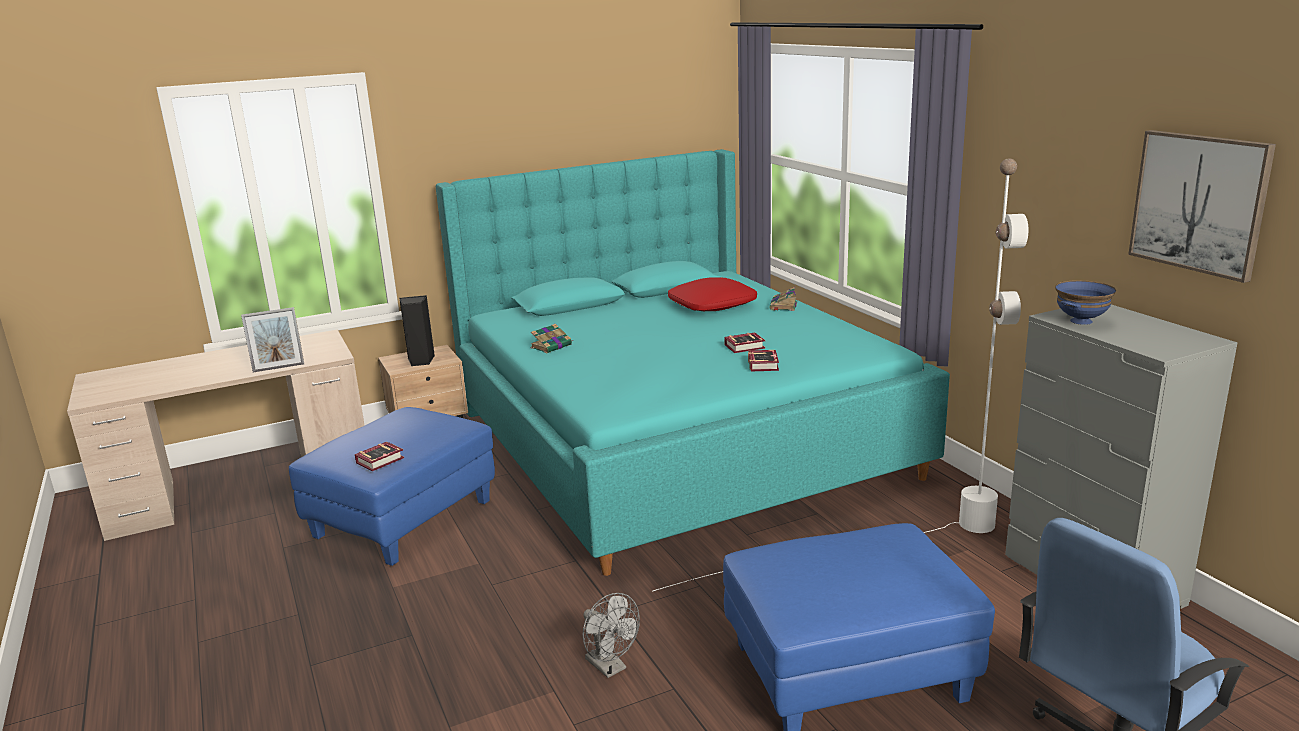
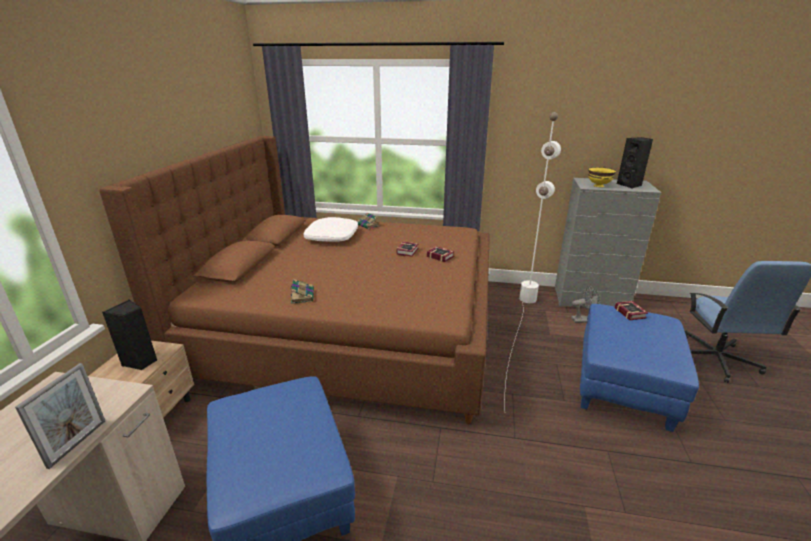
camera: 55 degrees left, 5 degrees up
(382, 460) = (310, 453): book -> book (630, 312)
(610, 667) = (572, 467): grey fan -> grey fan (583, 320)
(677, 440) = (349, 328): turquoise bed -> brown bed
(712, 305) = (332, 236): red pillow -> white pillow
(1081, 321) = (599, 186): blue bowl -> yellow bowl
(1153, 337) = (630, 185): none -> black speaker
(1199, 203) = (626, 124): picture -> none

